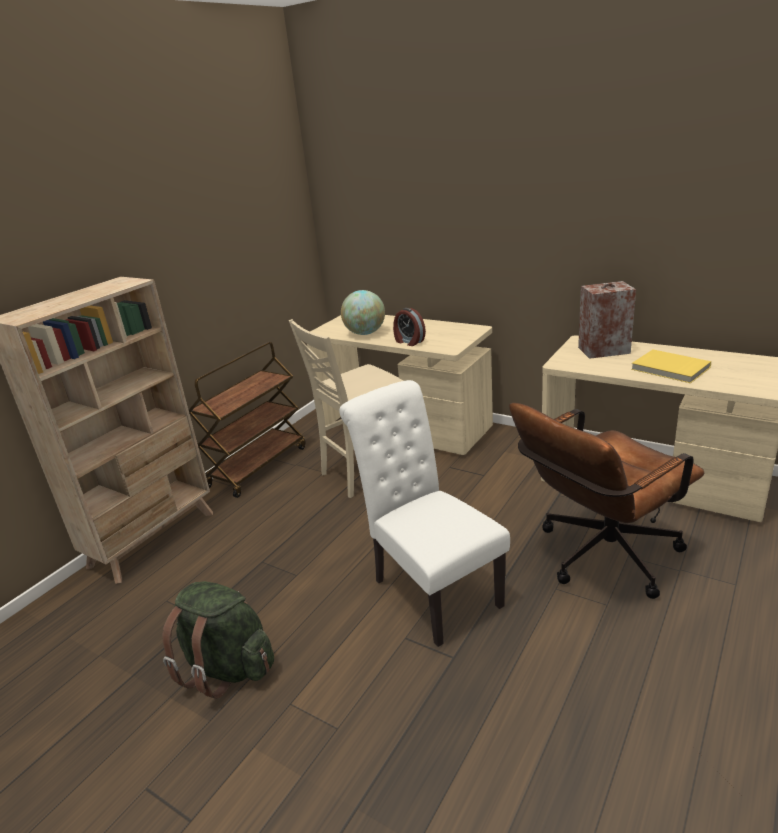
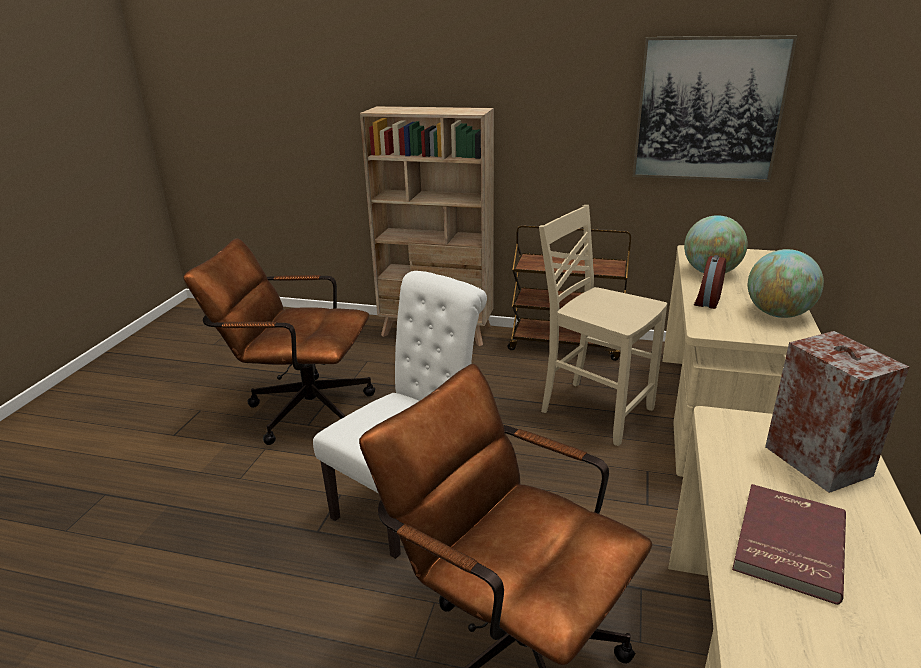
camera: 70 degrees right, 0 degrees up
(227, 668) = (300, 409): green backpack -> brown office chair
(268, 228) = (708, 110): none -> picture
(442, 328) = (778, 314): none -> globe
(669, 369) = (786, 543): yellow book -> red book

